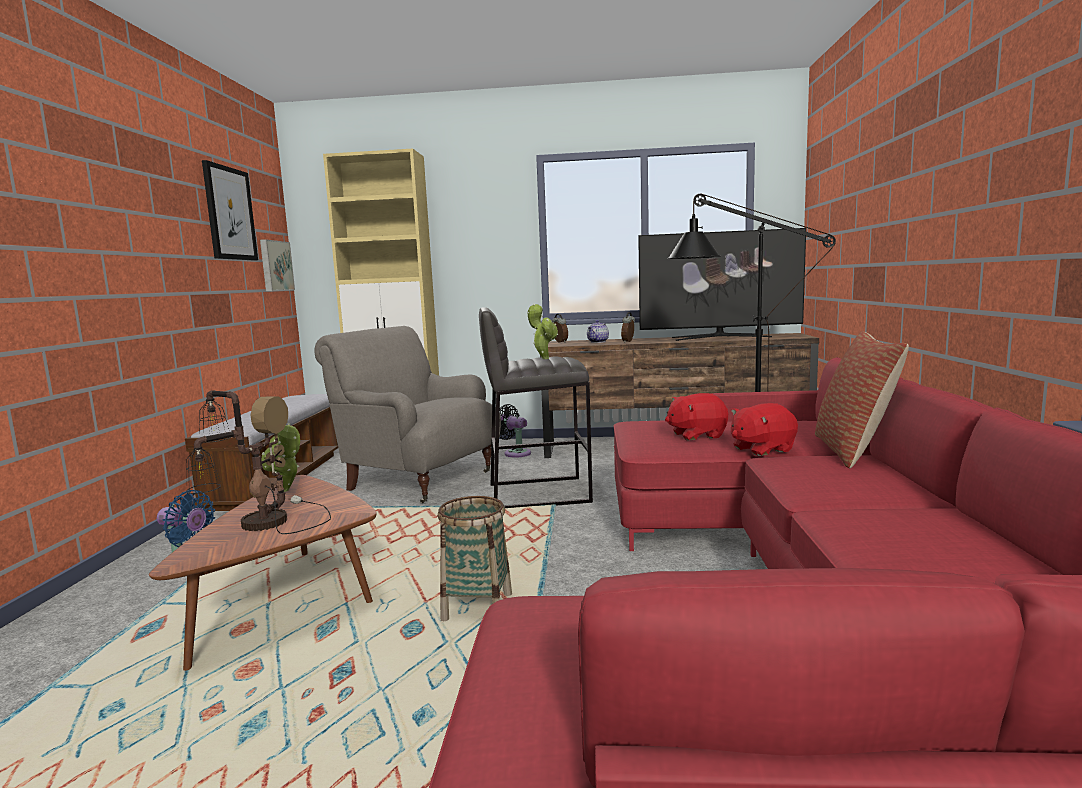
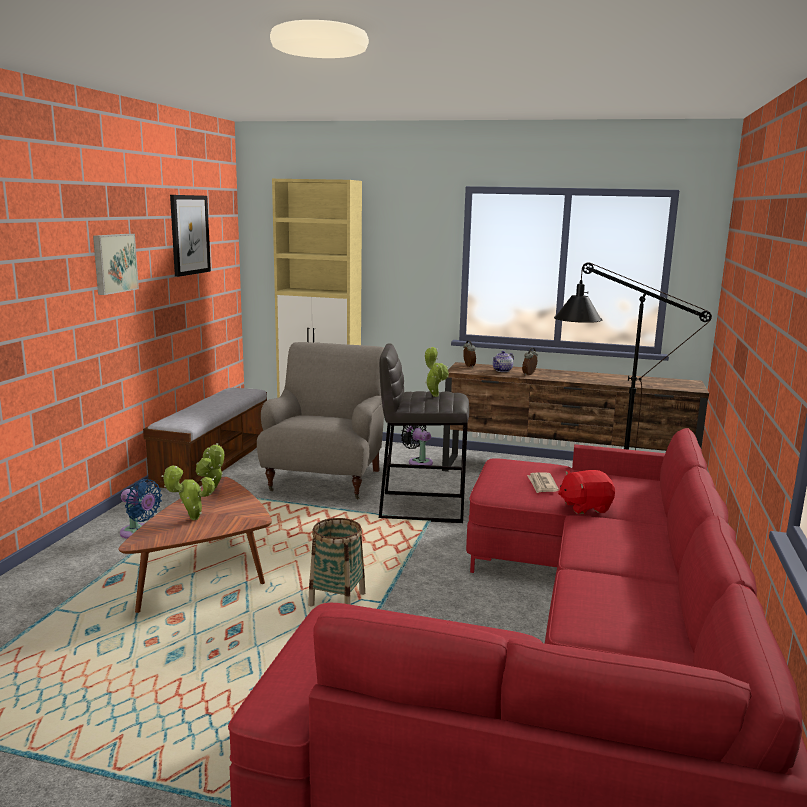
camera: 10 degrees right, 5 degrees up
(261, 524) = (191, 519): table lamp -> potted plant
(275, 266) = (225, 272): picture -> picture (113, 263)
(418, 480) = (327, 480): grey armchair -> grey armchair turned 60 degrees clockwise
(696, 435) = (542, 485): red plush toy -> newspaper
(719, 337) = (618, 378): television -> none
(853, 451) = (656, 520): pillow -> none

